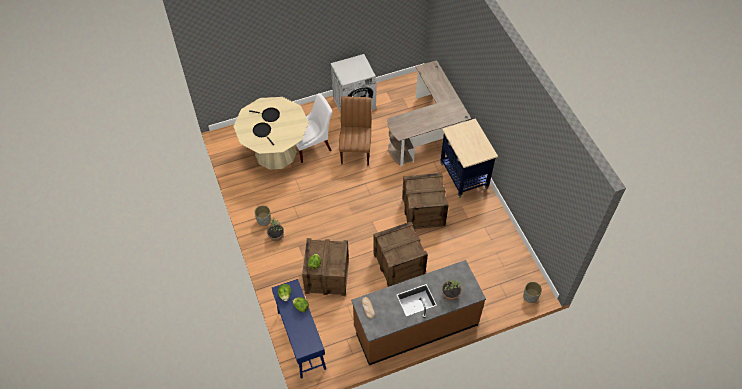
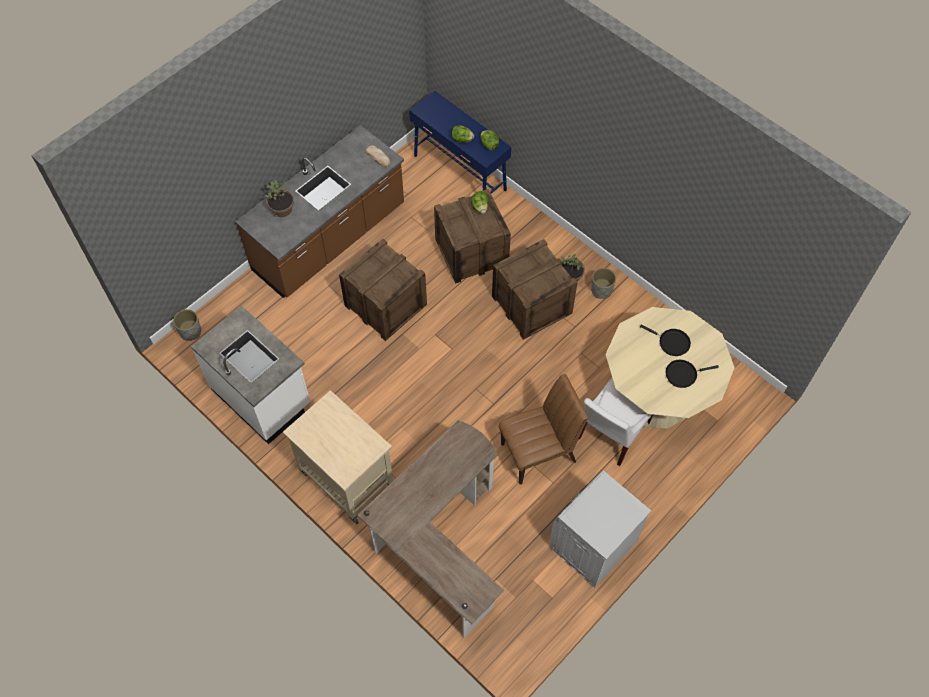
camera: 155 degrees right, 5 degrees up
(356, 151) = (538, 453): brown chair -> brown chair turned 90 degrees counterclockwise
(423, 211) = (385, 394): crate -> crate (532, 305)
(464, 176) = (346, 480): blue cart -> beige cart
(496, 238) = (262, 396): none -> white counter

